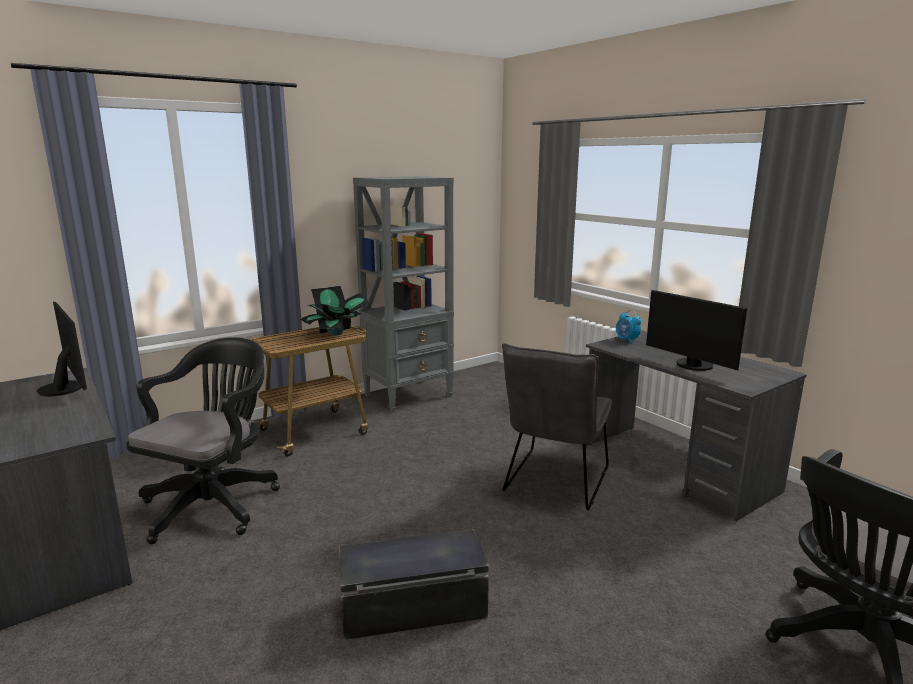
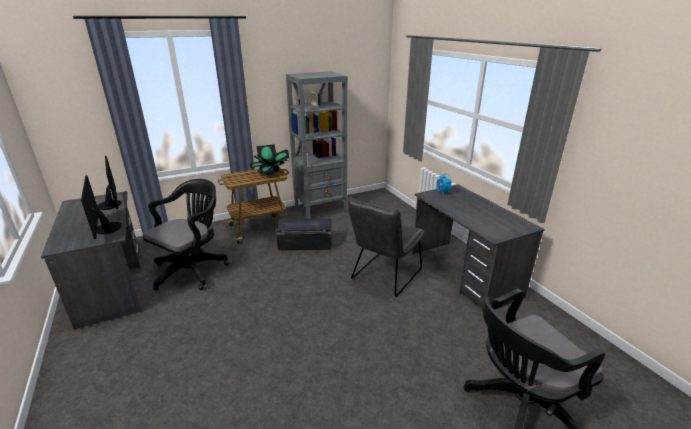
camera: 10 degrees right, 10 degrees up
(413, 608) = (275, 343): black storage box -> black storage box (305, 244)
(692, 366) = (472, 216): monitor -> monitor (105, 229)

